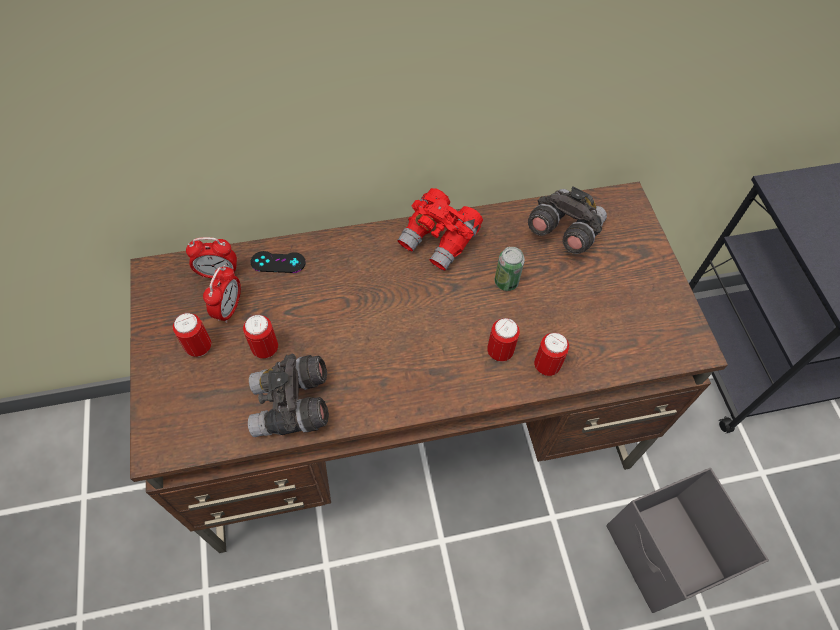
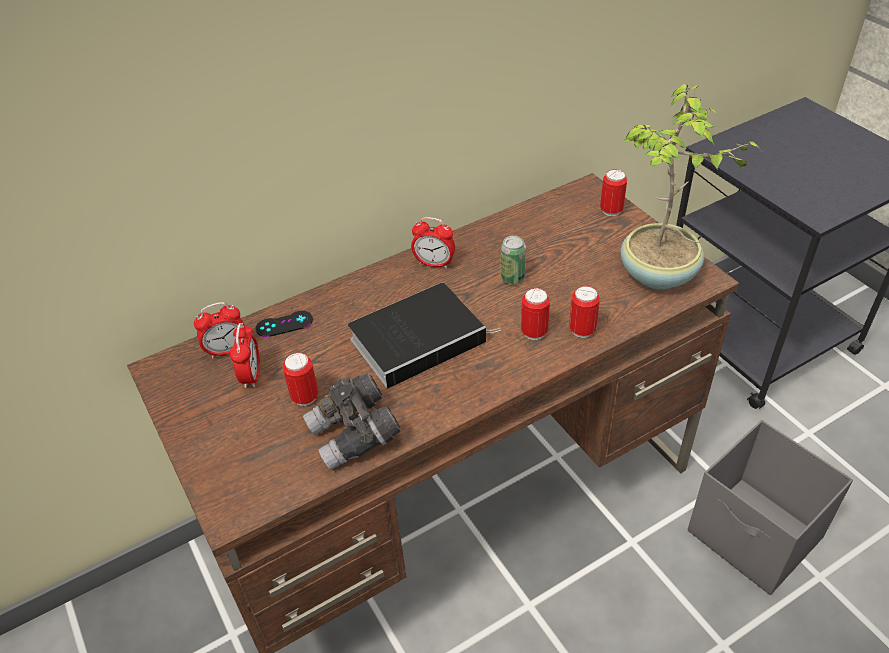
camera: 15 degrees left, 15 degrees down
(199, 347) = (235, 416): can -> can (611, 210)
(392, 321) = (420, 338): none -> book
(439, 240) = (434, 263): red binoculars -> alarm clock
(563, 231) = (545, 226): grey binoculars -> none
(650, 329) = (659, 276): none -> potted plant

